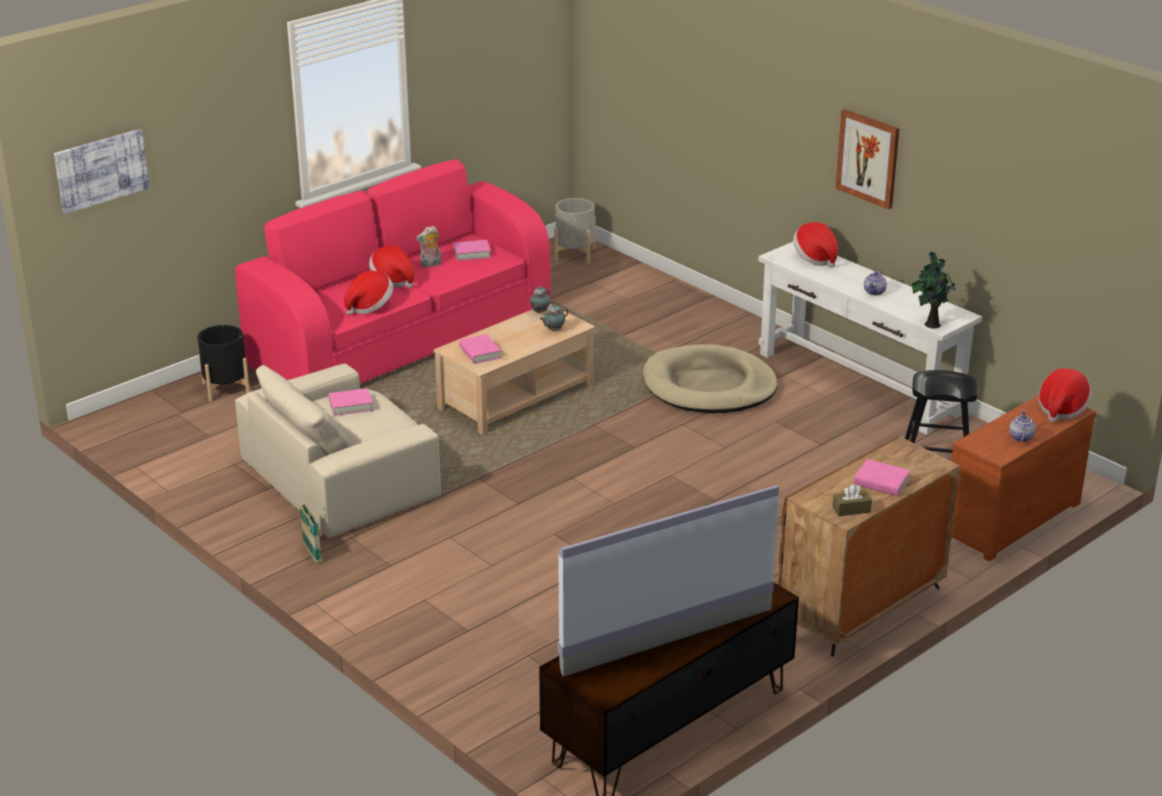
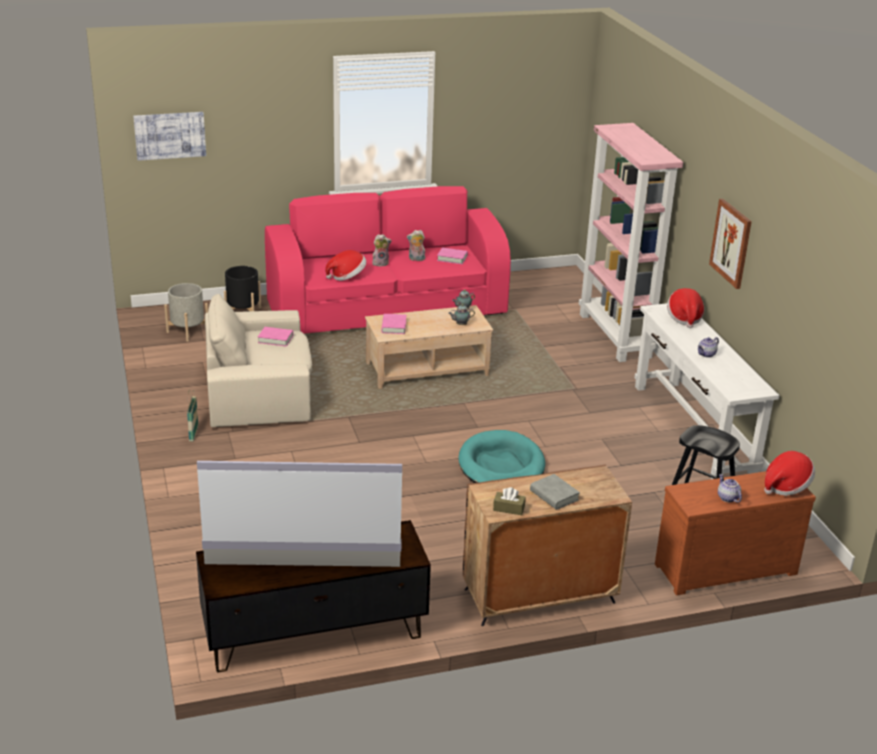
camera: 25 degrees right, 0 degrees up
(393, 280) = (380, 263): hat -> plush toy
(575, 254) = (561, 282): grey planter -> grey planter (188, 331)
(690, 302) = (615, 336): none -> pink bookcase
(699, 482) = (501, 466): none -> turquoise dog bed
(709, 386) = (574, 399): beige dog bed -> none
(881, 482) = (554, 495): pink book -> grey book
(931, 324) = (728, 390): potted plant -> none
(1020, 437) = (727, 498): teapot -> teapot turned 60 degrees counterclockwise

